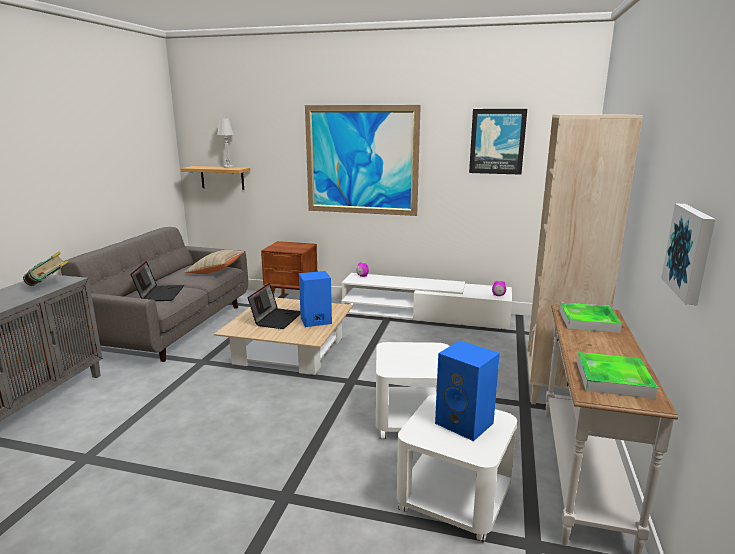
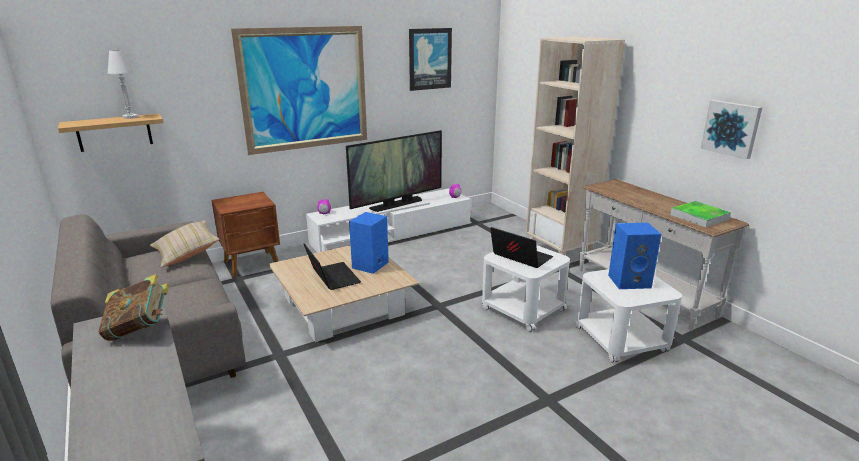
camera: 45 degrees left, 5 degrees up
(160, 294) = (183, 299): laptop -> laptop (519, 257)
(430, 285) = (397, 204): none -> television
(588, 321) = (621, 190): tray -> none

